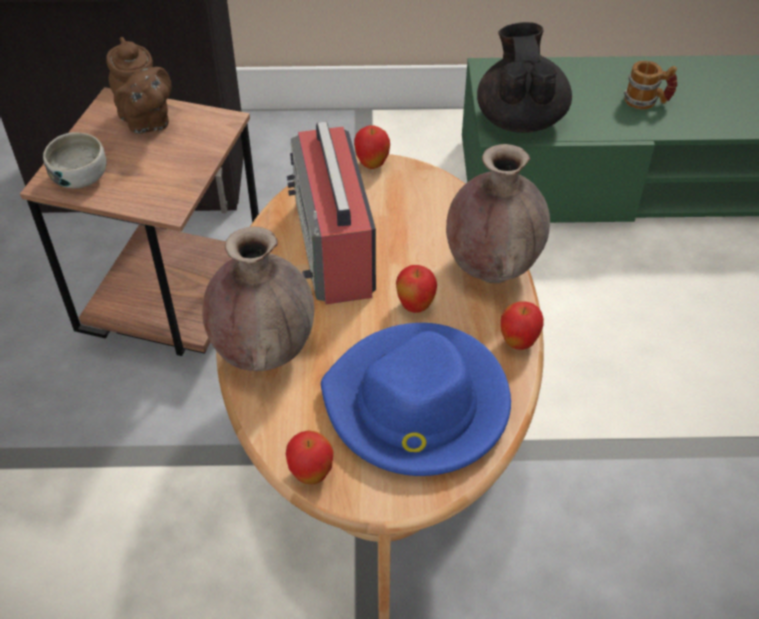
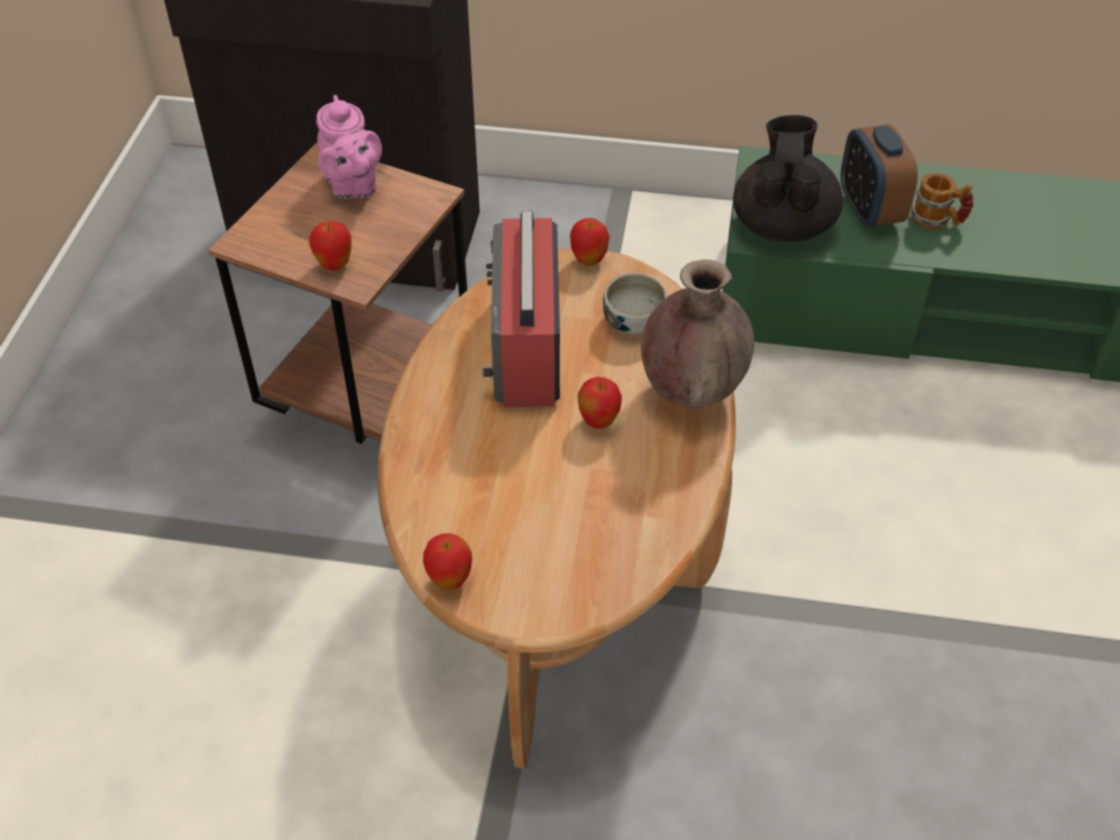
camera: 10 degrees right, 0 degrees up
(80, 177) = (273, 240): bowl -> bowl (634, 321)
(146, 122) = (352, 186): brown teapot -> pink teapot
(264, 352) = (428, 449): brown vase -> none
(417, 405) = (575, 525): blue hat -> none
(518, 343) = (700, 475): apple -> apple (334, 265)
(589, 99) = (869, 210): none -> alarm clock

